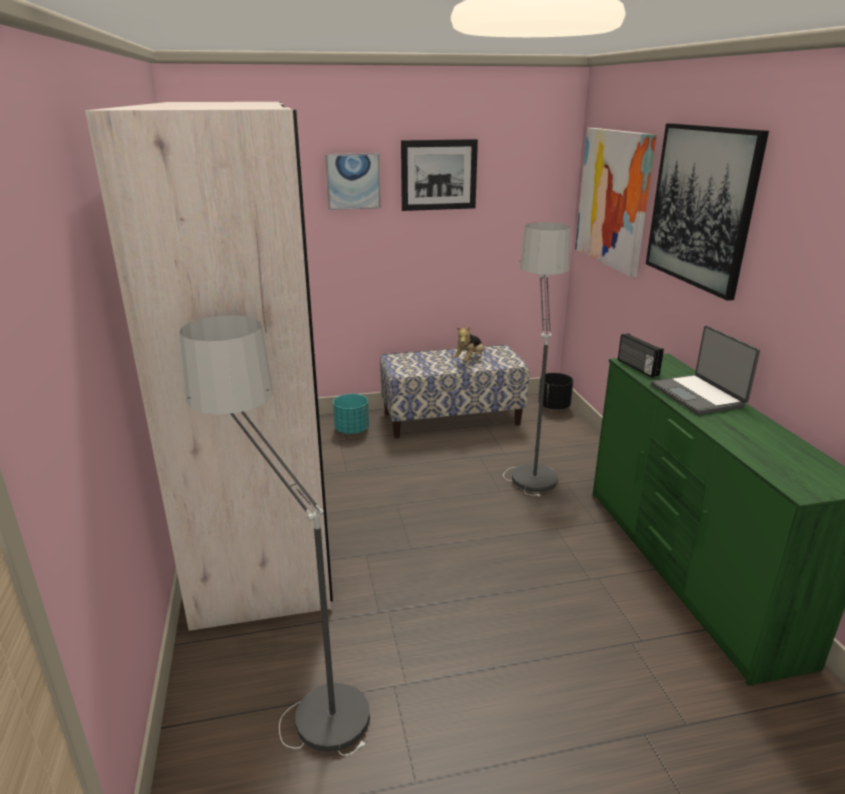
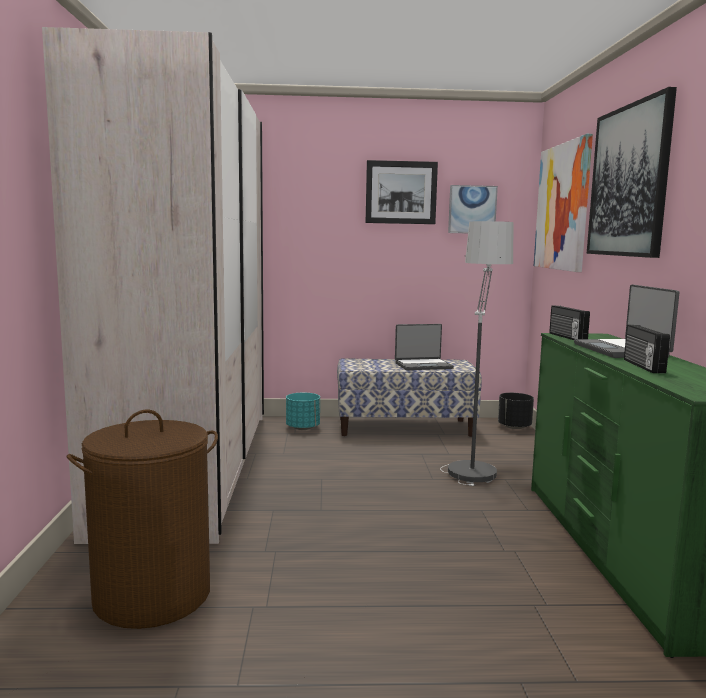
camera: 10 degrees right, 15 degrees down
(296, 687) = (152, 595): floor lamp -> brown laundry basket
(353, 181) = (322, 194): picture -> picture (472, 209)
(469, 360) = (423, 365): plush toy -> laptop
(729, 431) = (642, 366): none -> radio

